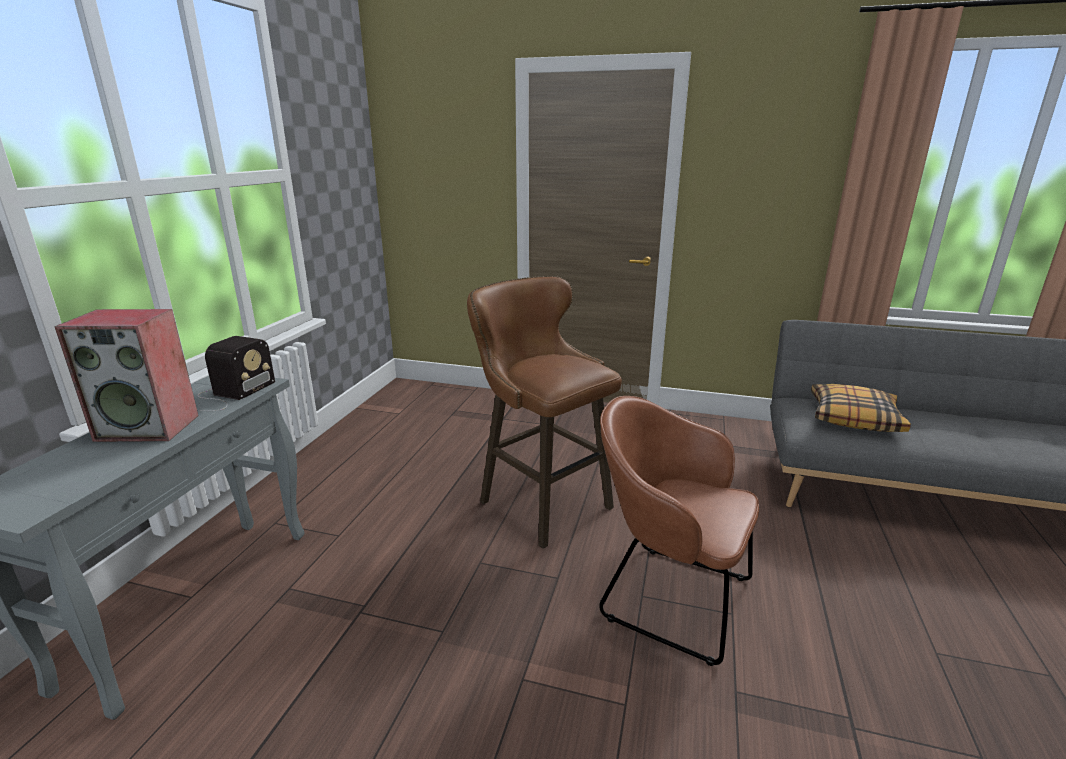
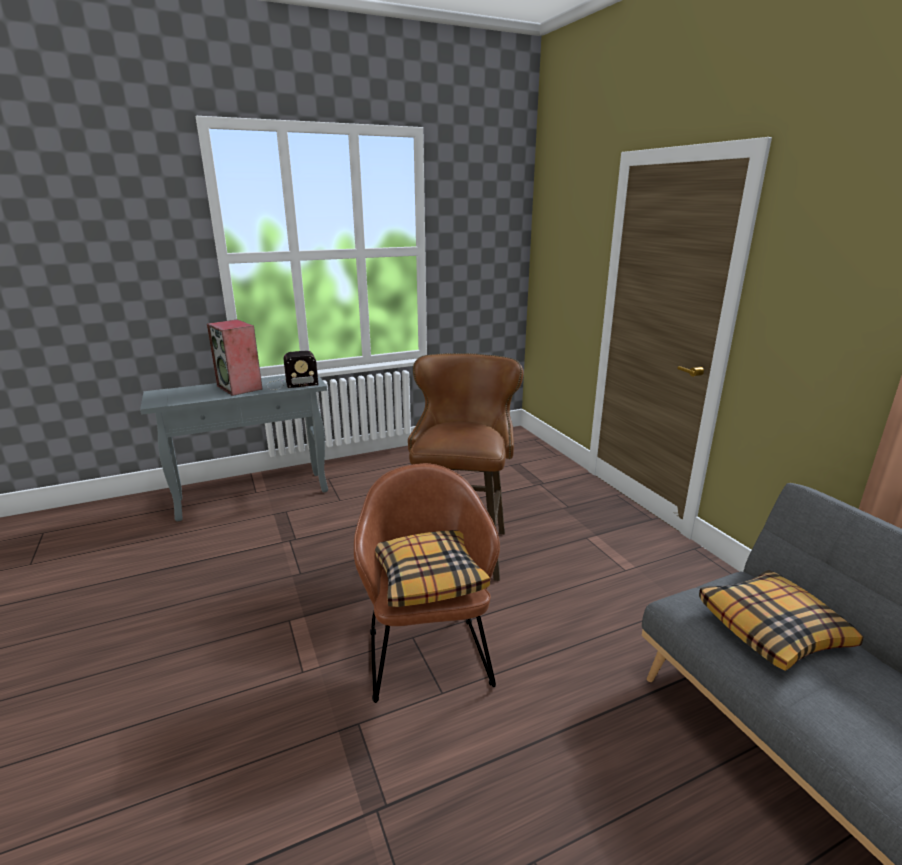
camera: 50 degrees right, 0 degrees up
(698, 507) = (428, 578): none -> pillow

